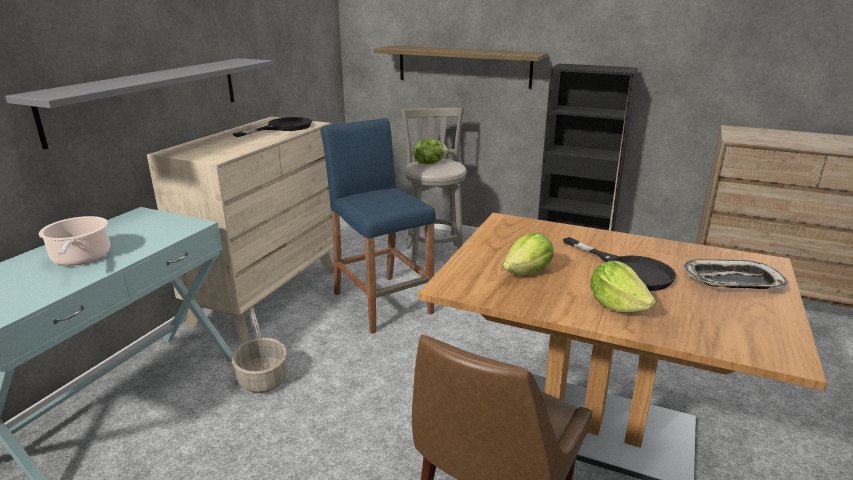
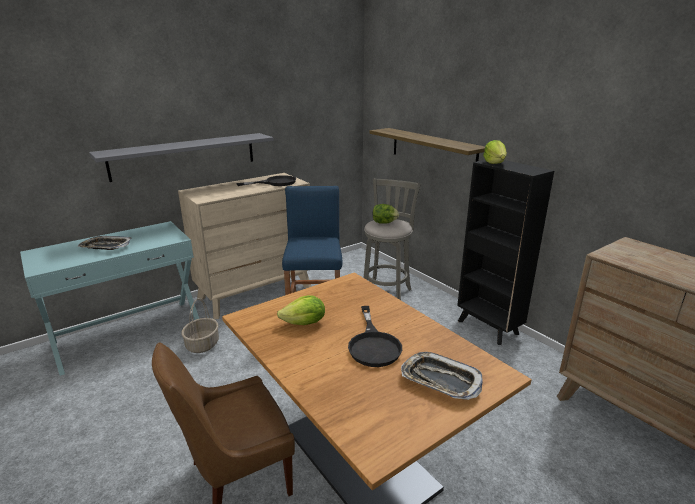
camera: 30 degrees right, 0 degrees up
(81, 258) = (106, 246): cooking pot -> tray
(617, 305) = (322, 367): lettuce -> lettuce (494, 163)

